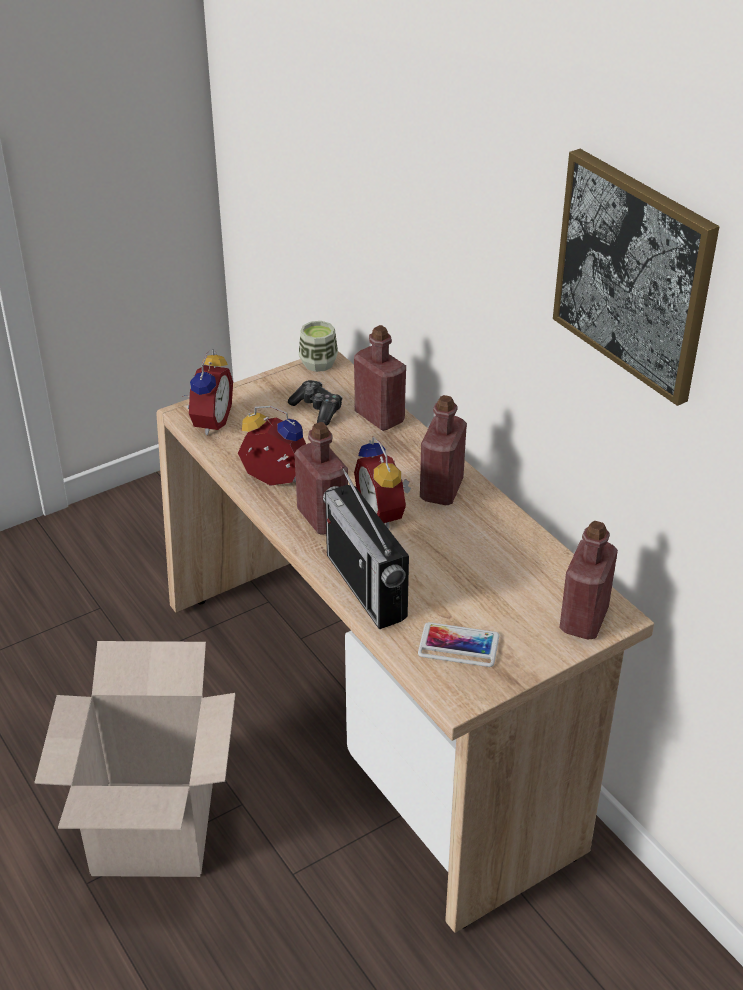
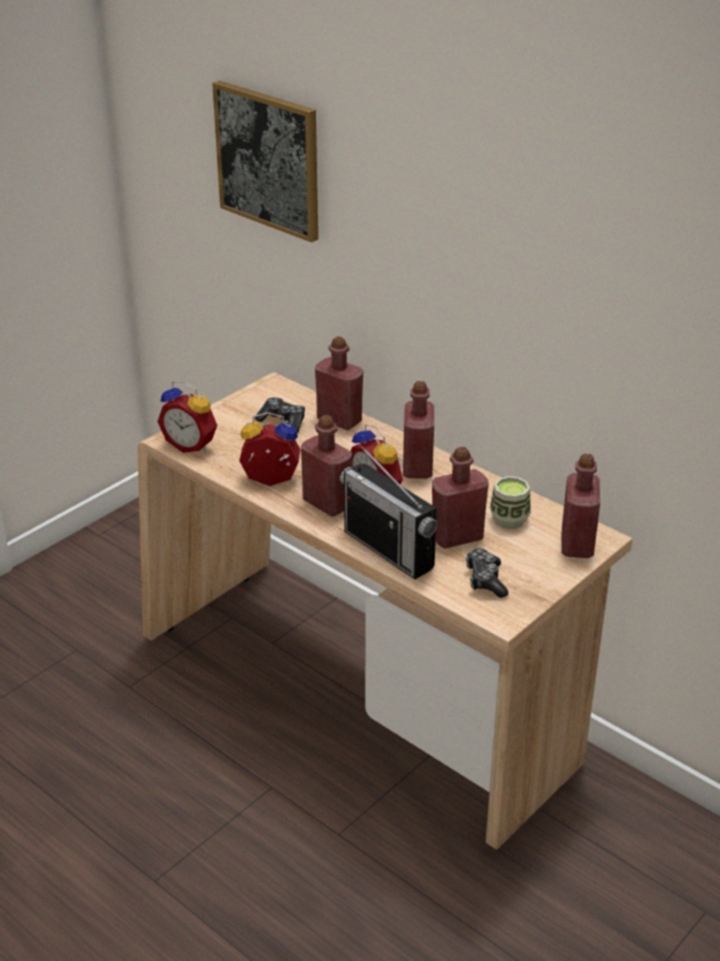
camera: 15 degrees left, 5 degrees down
(153, 829) = (199, 823): cardboard box -> none
(209, 422) = (191, 445): alarm clock -> alarm clock turned 120 degrees clockwise
(318, 363) = (266, 386): cup -> cup (509, 520)
(449, 585) = (457, 537): none -> red bottle
(458, 645) = (485, 580): phone -> game controller
(634, 274) = (590, 245): picture -> picture (269, 160)

